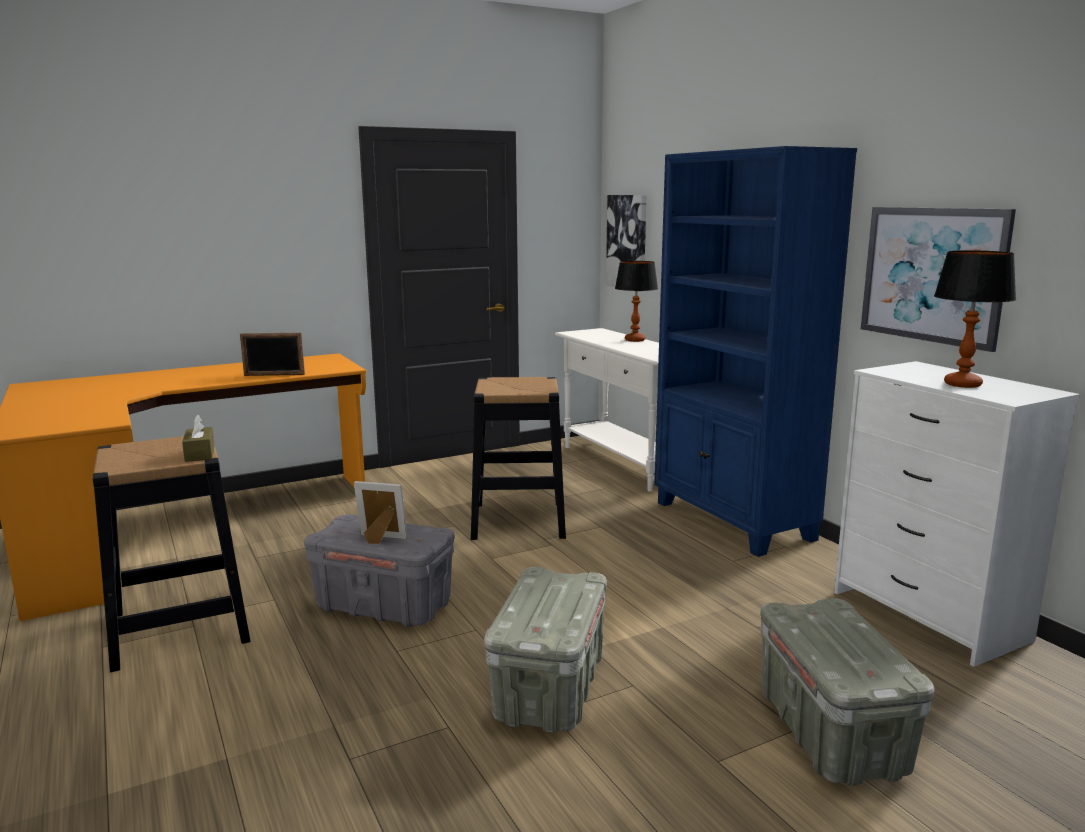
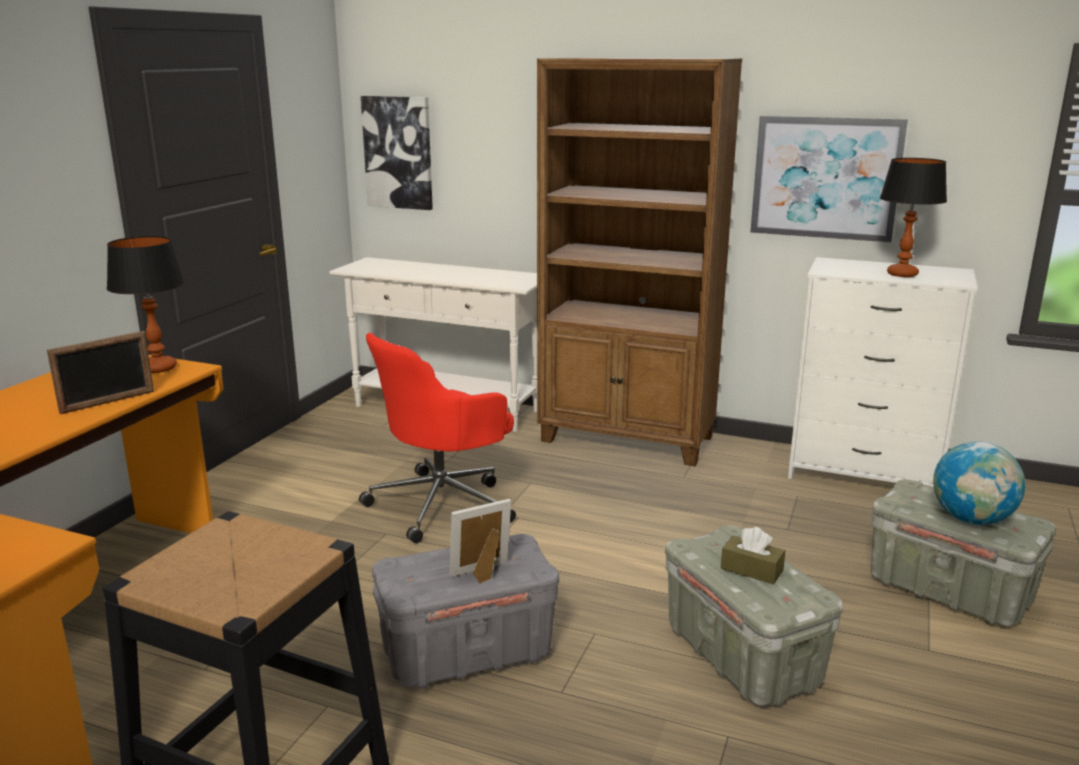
camera: 40 degrees left, 5 degrees up
(200, 453) = (301, 542): brown tissue box -> brown tissue box (751, 569)
(518, 520) = (443, 504): black stool -> red office chair
(635, 340) = (441, 267): table lamp -> table lamp (159, 368)
(733, 521) = (628, 439): blue bookcase -> brown bookcase
(834, 648) = (971, 519): none -> globe

